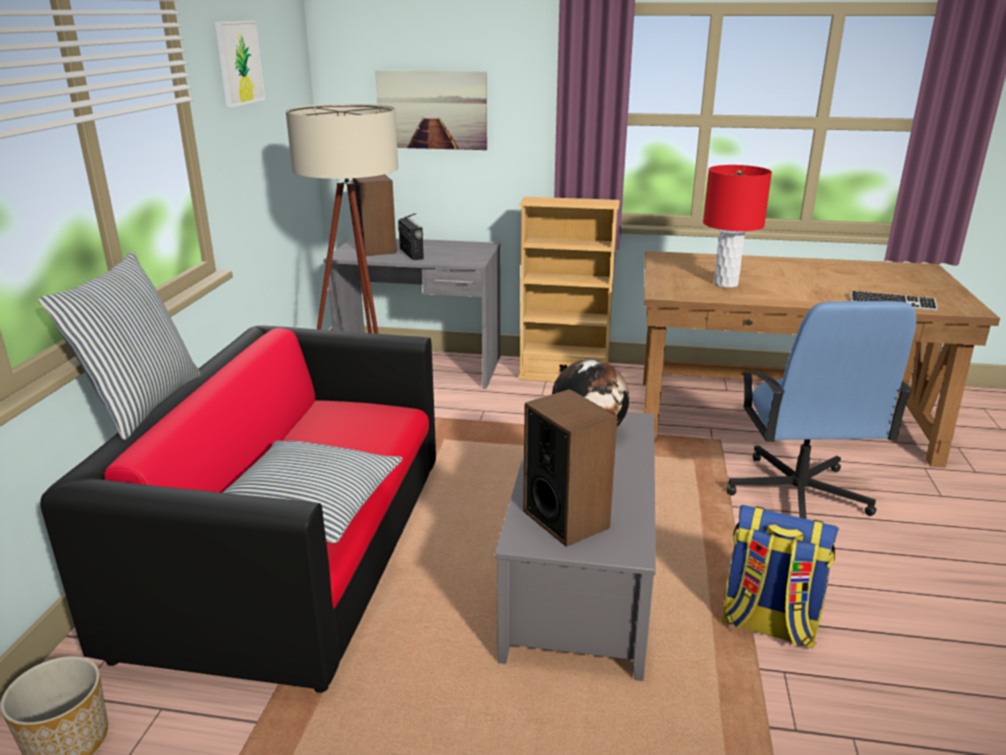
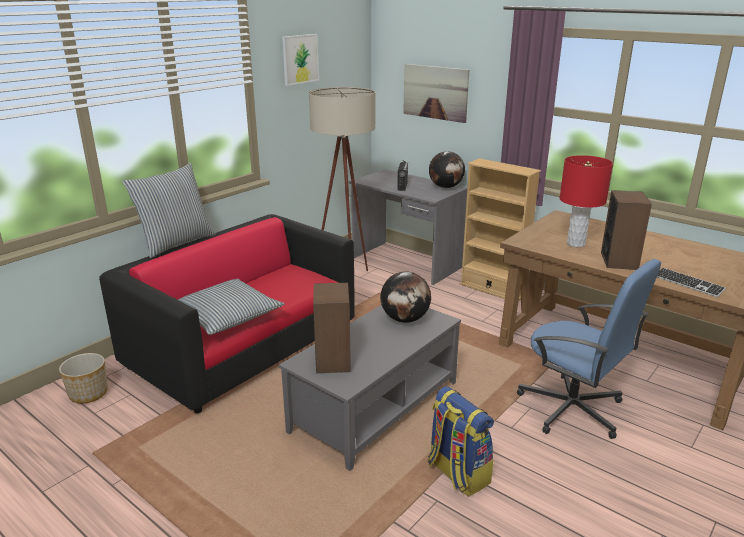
camera: 30 degrees right, 0 degrees up
(377, 249) = (386, 179): speaker -> speaker (619, 261)
(471, 246) = (446, 187): none -> globe
(797, 494) = (572, 409): blue office chair -> blue office chair turned 75 degrees counterclockwise

